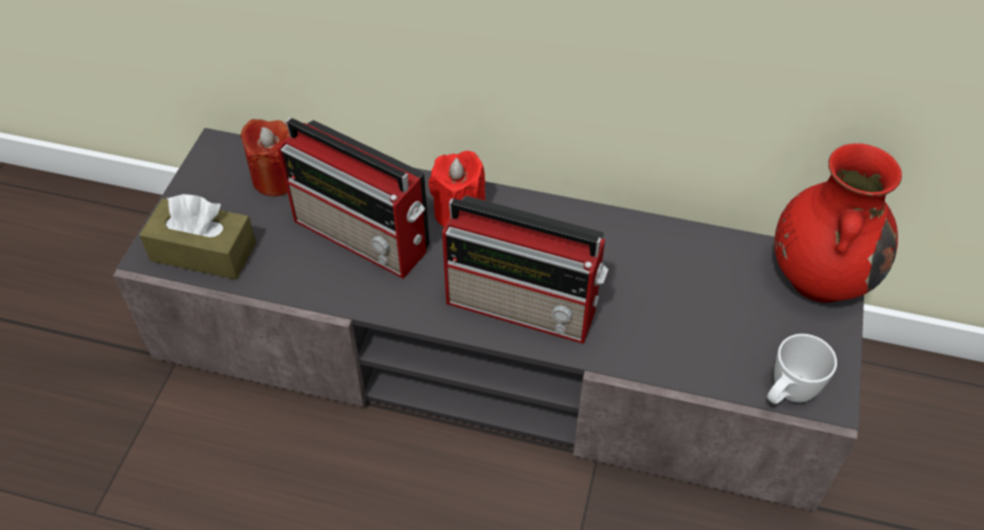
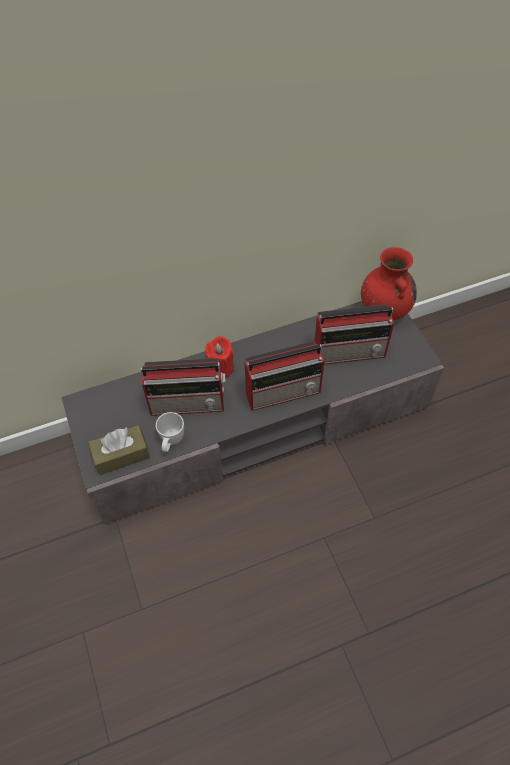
camera: 35 degrees left, 5 degrees up
(276, 178) = (122, 400): red candle -> none
(696, 309) = (350, 352): none -> radio
(787, 395) = (409, 366): white mug -> white mug (171, 442)

